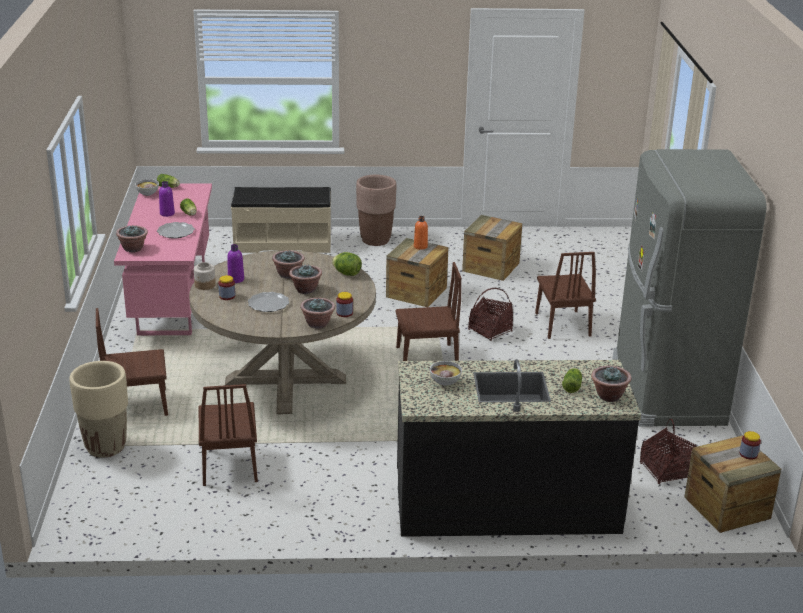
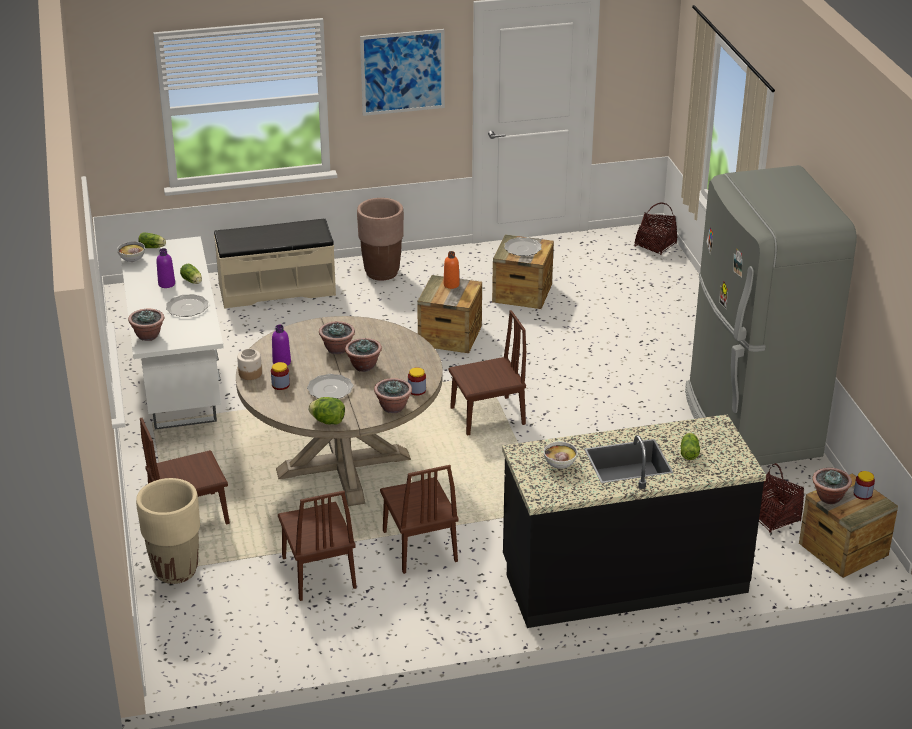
camera: 10 degrees left, 5 degrees up
(171, 302) = (177, 381): pink desk -> white desk
(347, 273) = (401, 340): lettuce -> lettuce (328, 421)
(405, 66) = (402, 72): none -> picture
(490, 331) = (546, 374): basket -> basket (655, 245)
(493, 226) = (522, 248): none -> plate
(562, 324) = (621, 356): brown chair -> brown chair (419, 546)
(608, 396) = (728, 458): potted plant -> potted plant (829, 498)

